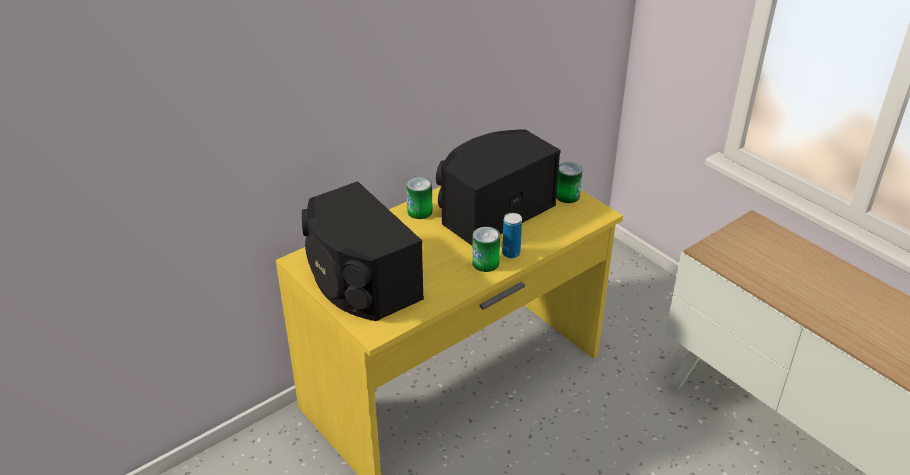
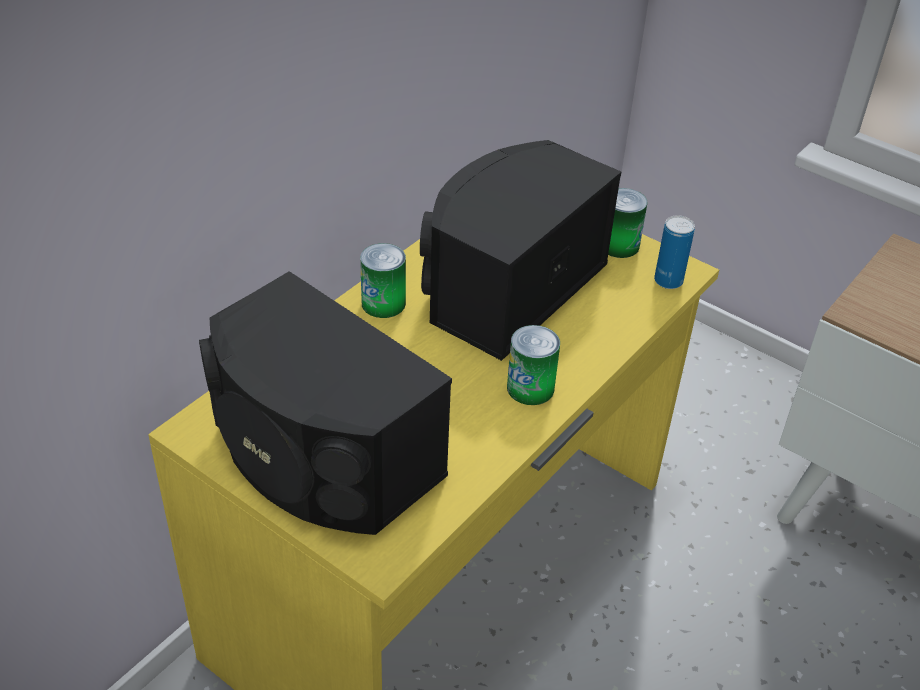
camera: 15 degrees left, 5 degrees up
(511, 253) = (566, 363): can -> can (668, 281)

